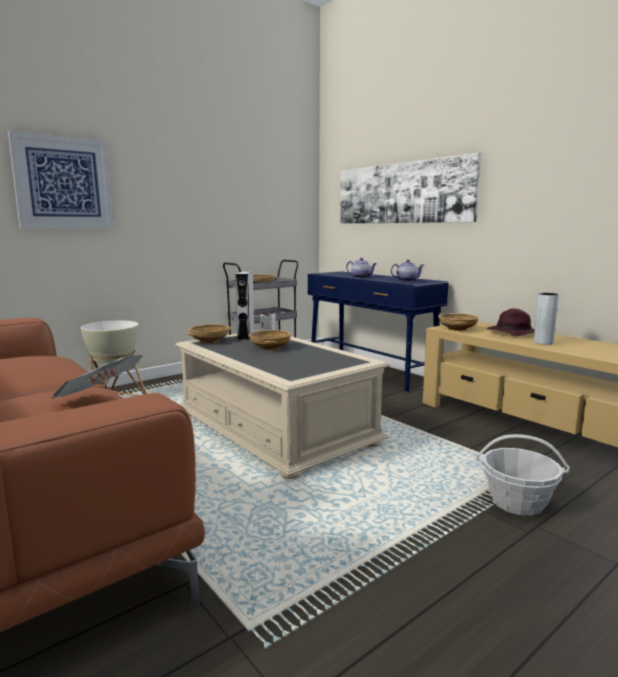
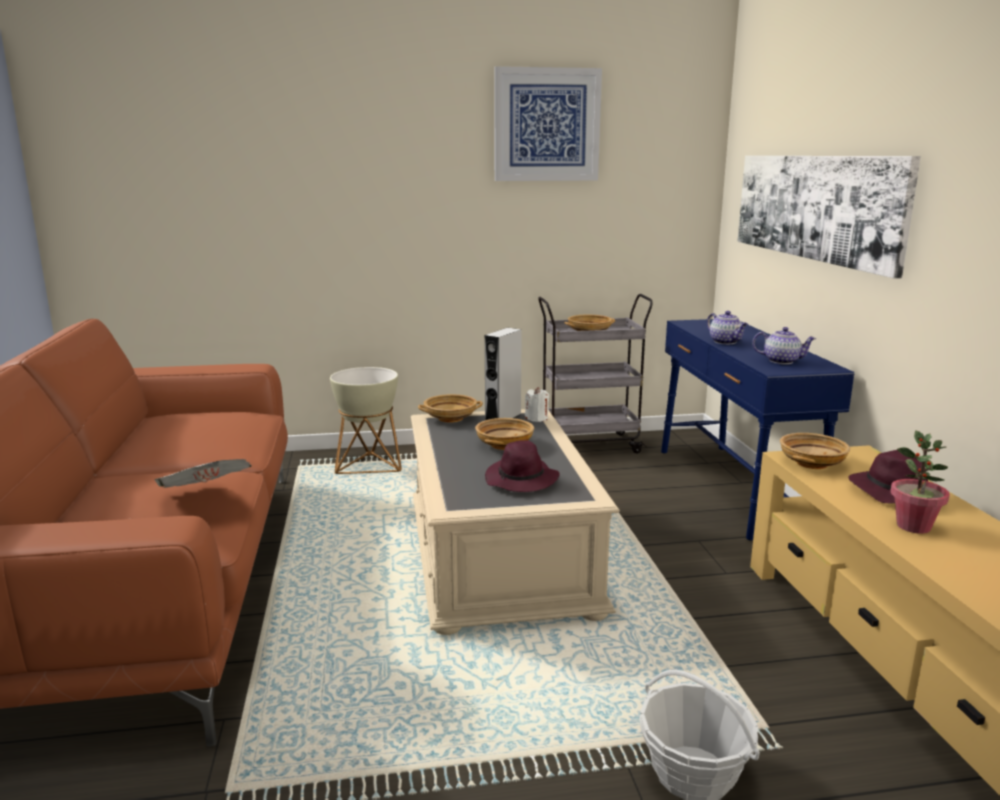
camera: 30 degrees right, 5 degrees up
(63, 183) = (331, 195): picture -> picture (547, 125)
(312, 360) = (522, 480): none -> purple hat
(543, 342) = (913, 526): grey vase -> potted plant

